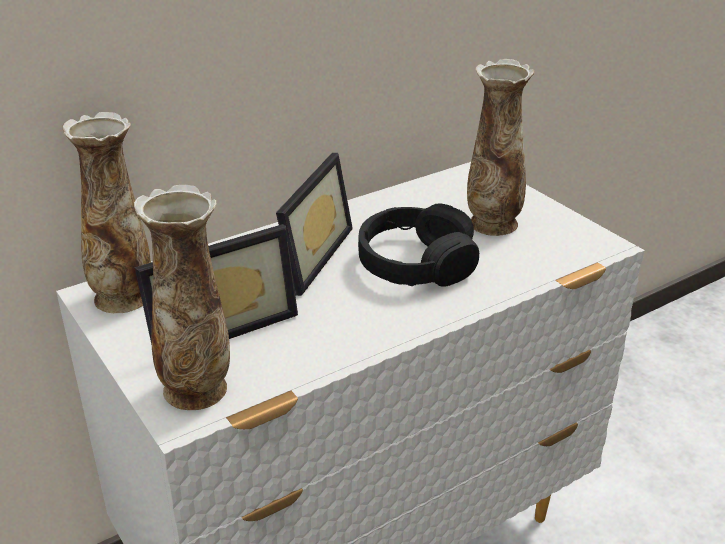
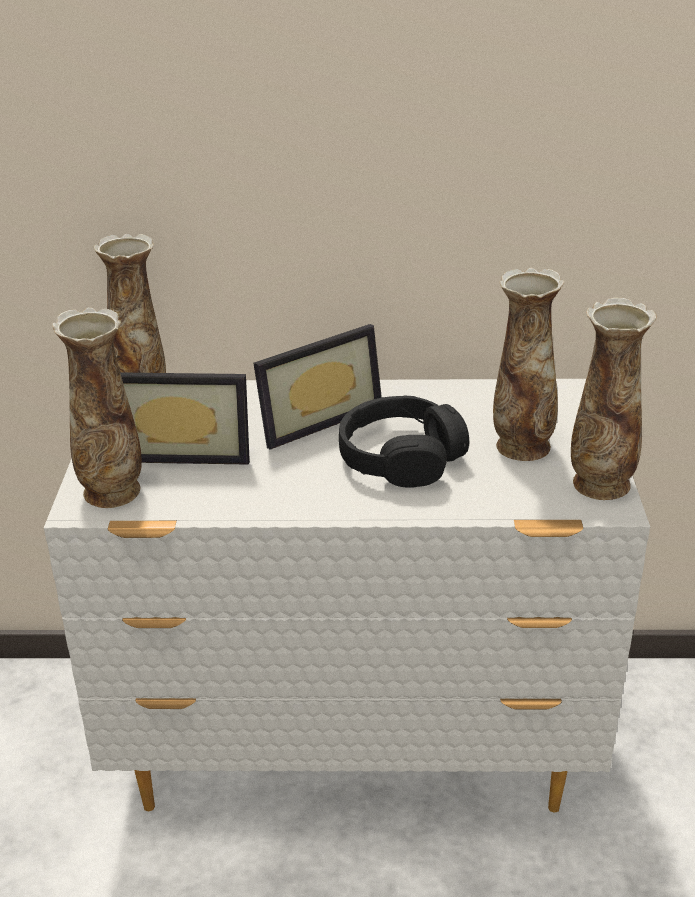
camera: 35 degrees right, 0 degrees up
(578, 233) = (600, 485): none -> vase

